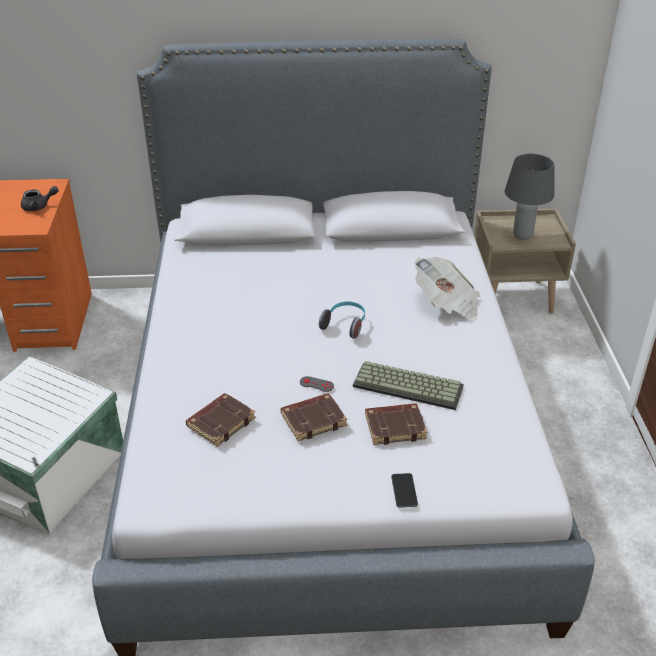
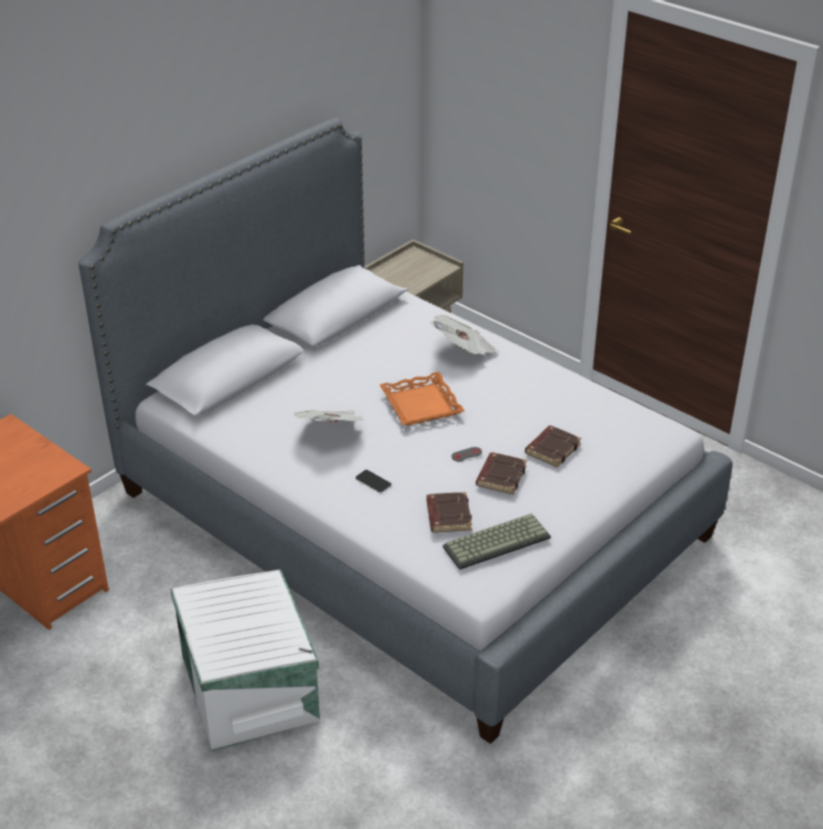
camera: 45 degrees left, 0 degrees up
(39, 206) = (34, 451): grey teapot -> none
(251, 305) = (332, 430): none -> newspaper
(345, 325) = (422, 405): headphones -> orange tray
(404, 491) = (611, 481): phone -> phone (373, 481)
(409, 385) = (522, 419): keyboard -> keyboard (497, 541)
(521, 235) = (414, 275): grey table lamp -> none

